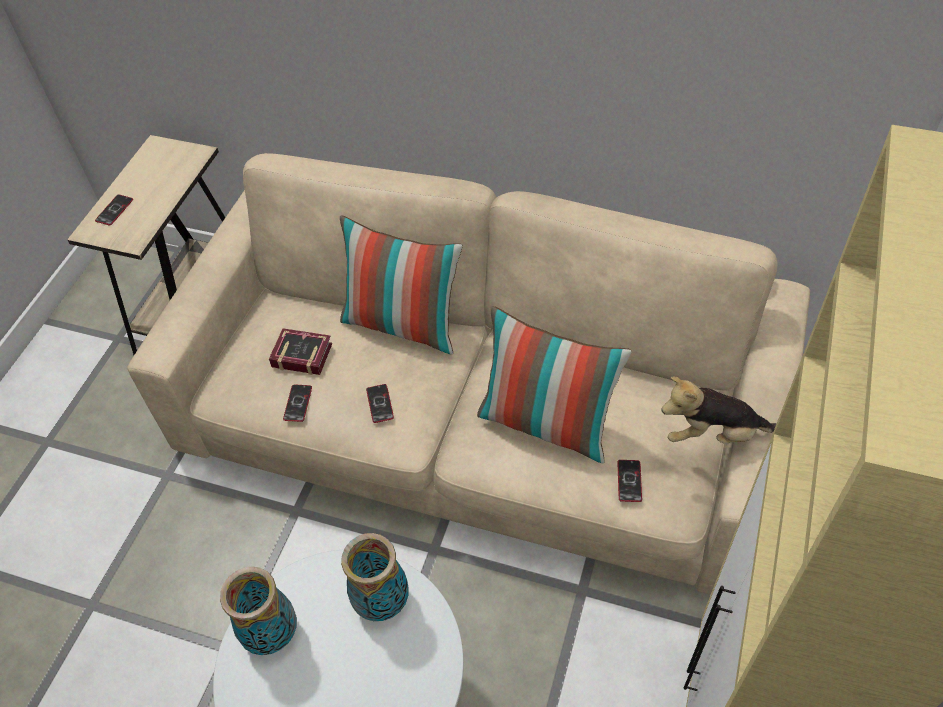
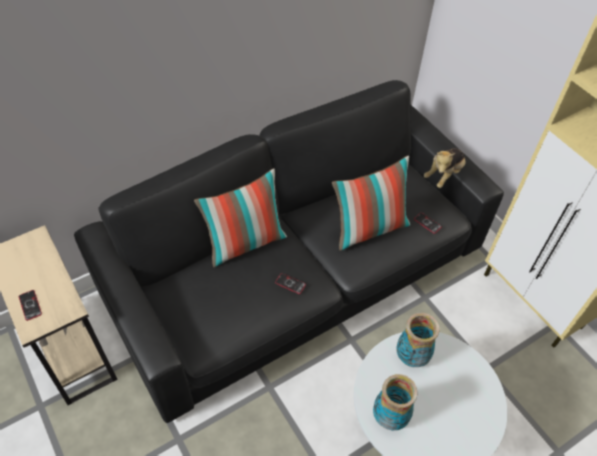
camera: 55 degrees left, 0 degrees up
(298, 403) = (252, 318): phone -> none
(300, 354) = (219, 296): book -> none
(477, 421) = (296, 271): beige sofa -> black sofa

